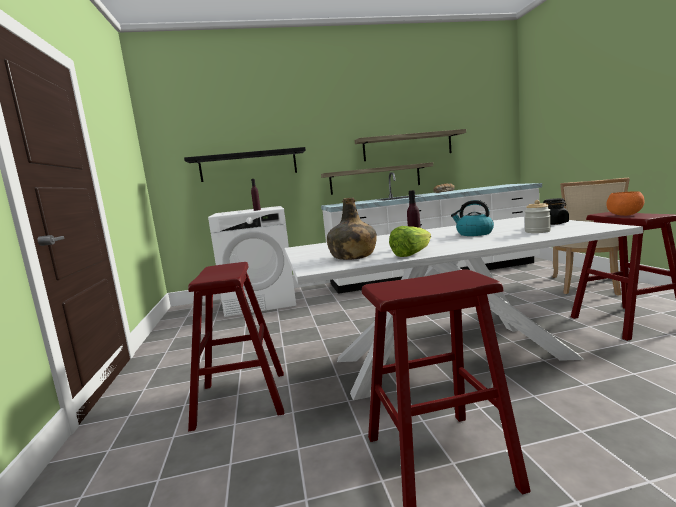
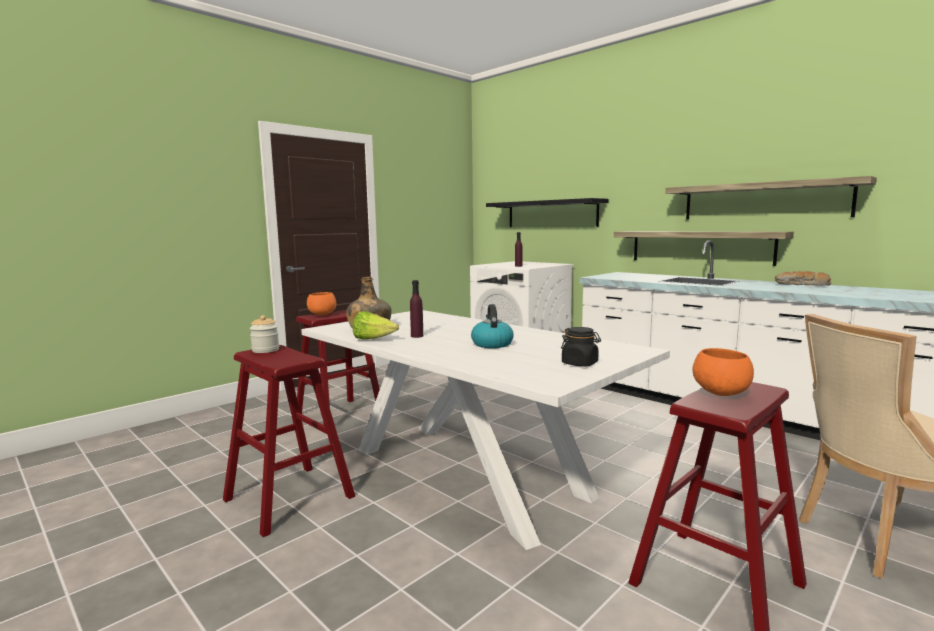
camera: 55 degrees right, 0 degrees up
(212, 275) = (322, 315): none -> orange bowl
(537, 231) = (507, 361): jar -> jar (265, 350)

